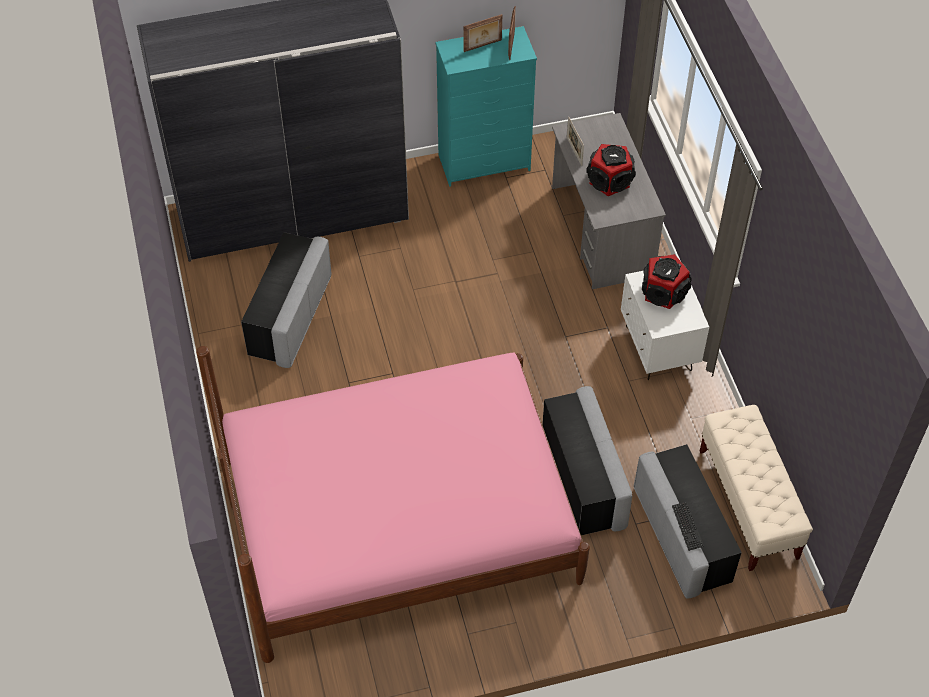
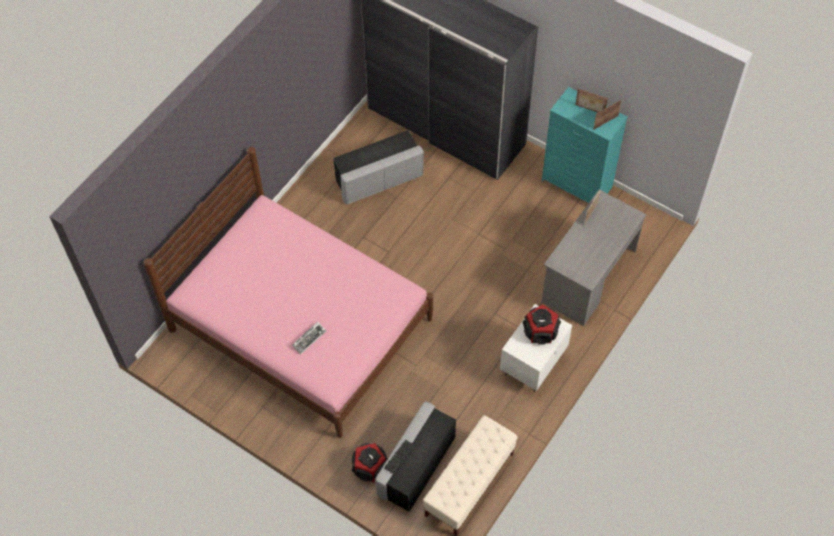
camera: 50 degrees right, 5 degrees up
(472, 497) = (309, 339): none -> keyboard
(583, 478) = (408, 390): grey ottoman -> none
(609, 181) = (587, 246): speaker -> speaker (369, 467)

